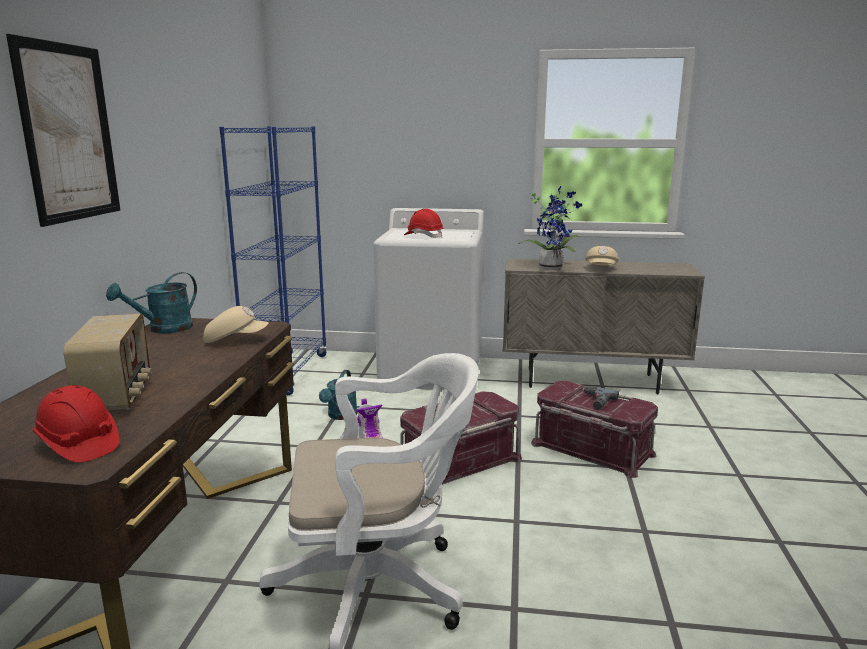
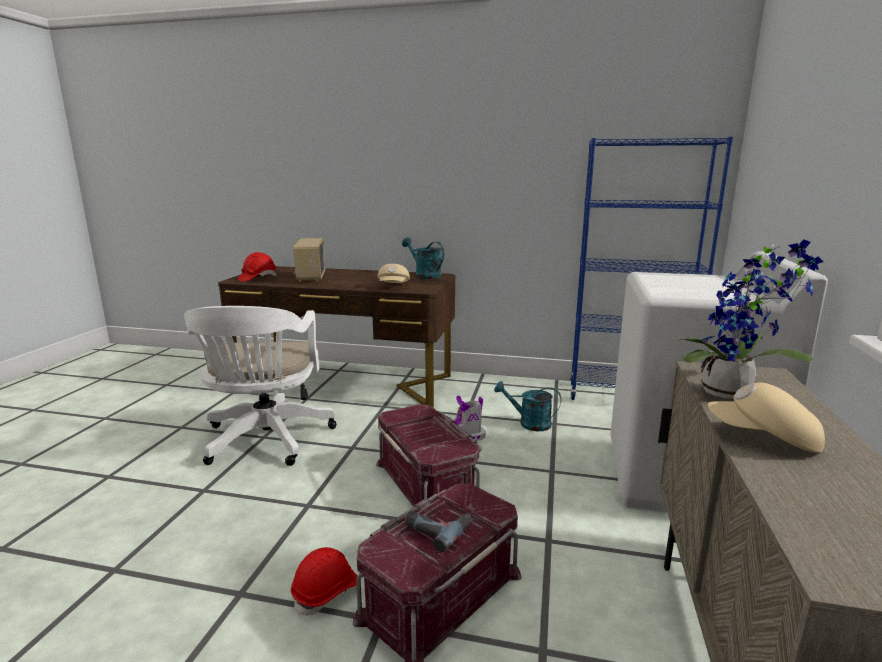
camera: 95 degrees right, 0 degrees up
(68, 133) = (400, 146): picture -> none
(118, 396) = (310, 277): radio -> radio turned 90 degrees clockwise
(423, 236) = (671, 283): red hard hat -> red hard hat (327, 592)

